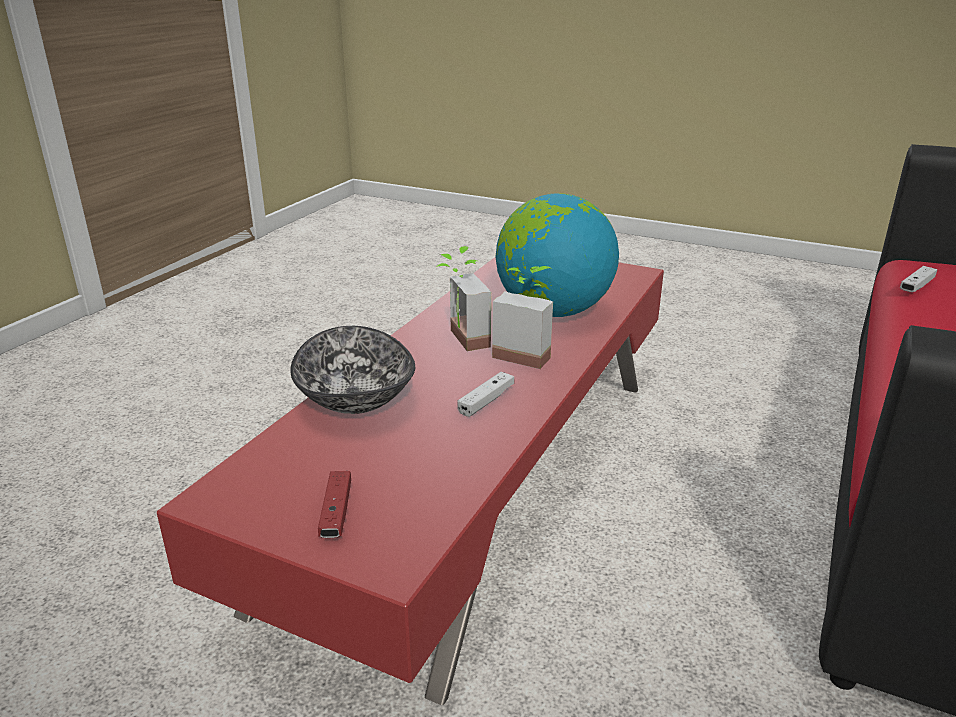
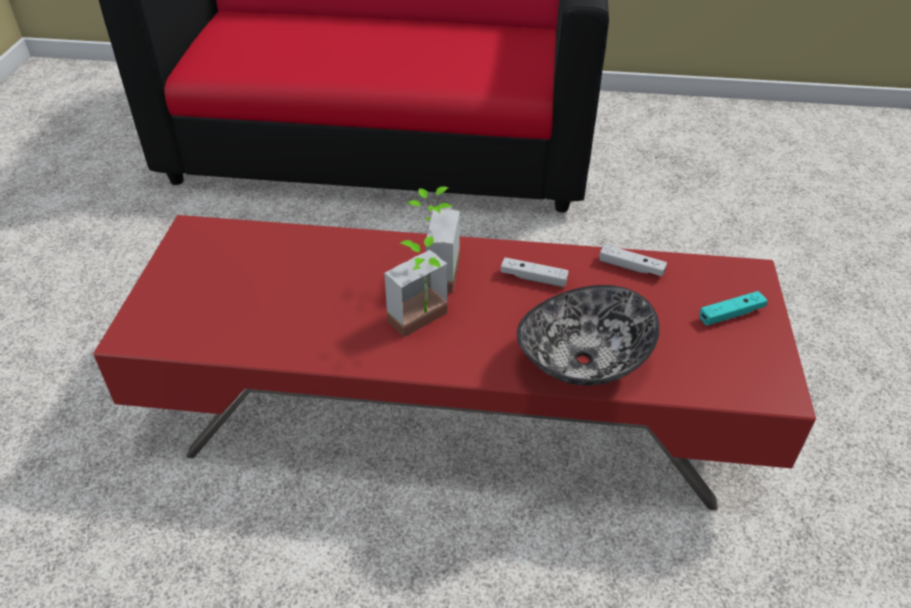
camera: 110 degrees left, 15 degrees up
(336, 513) = (731, 314): red game controller -> turquoise game controller
(553, 311) = (325, 272): globe -> none
(916, 286) = (254, 69): white game controller -> white game controller (631, 267)

